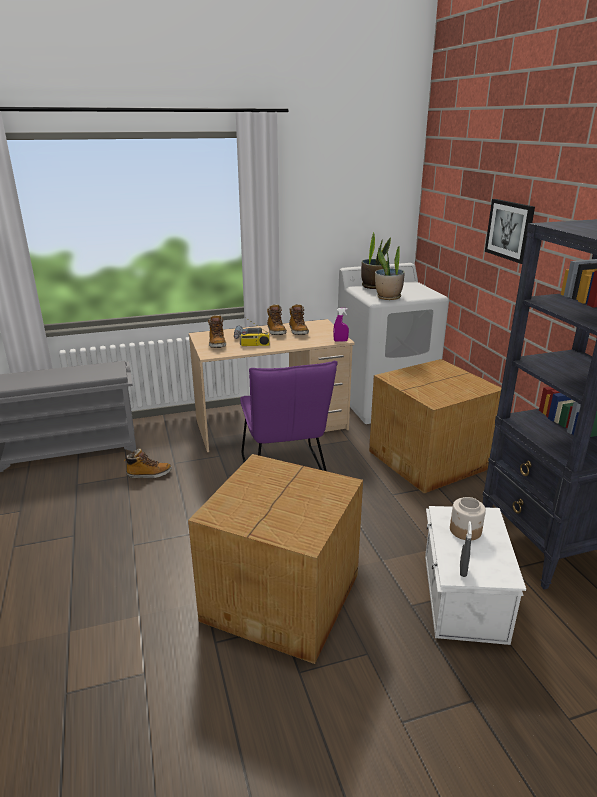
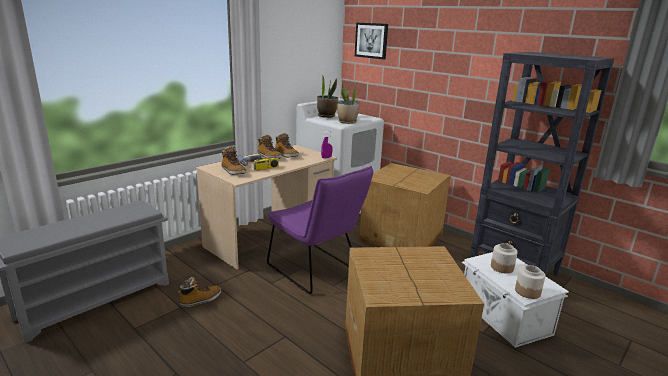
camera: 30 degrees left, 5 degrees down
(463, 570) = (527, 291): grey spray bottle -> jar
(510, 230) = (438, 66): picture -> picture (371, 40)

